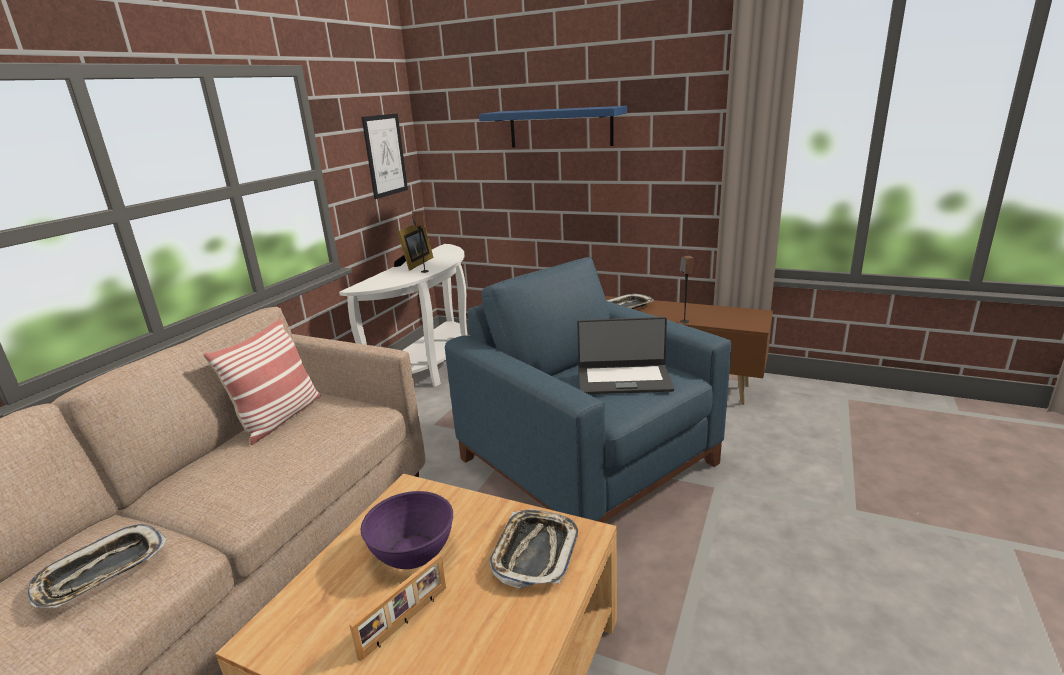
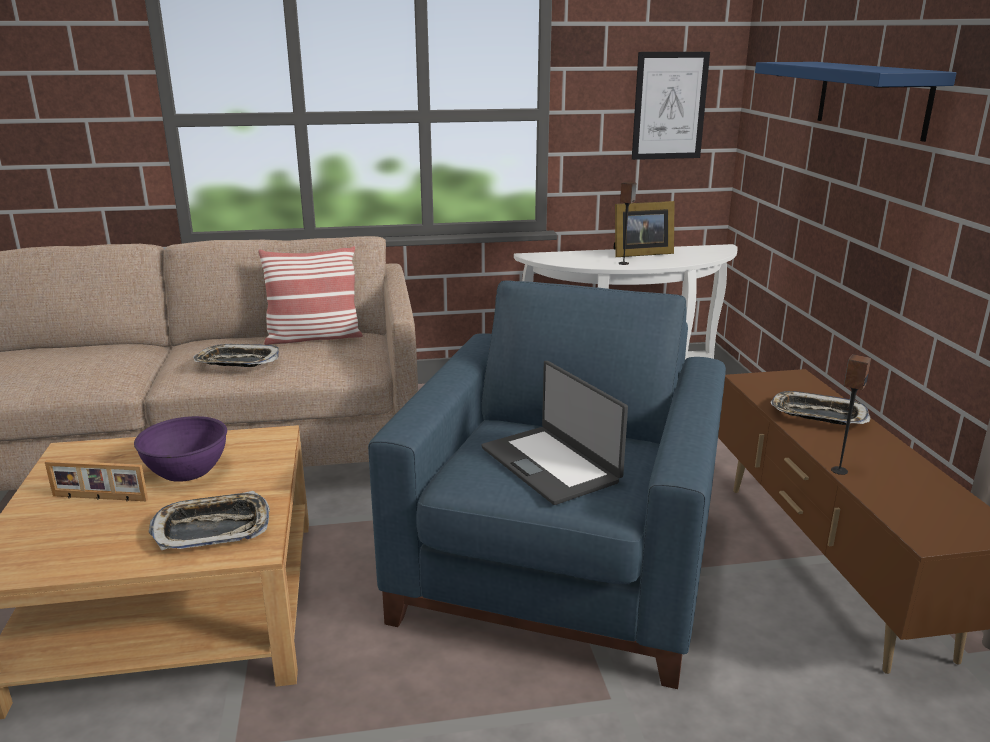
camera: 55 degrees right, 0 degrees up
(101, 572) = (84, 364): tray -> tray (237, 362)

